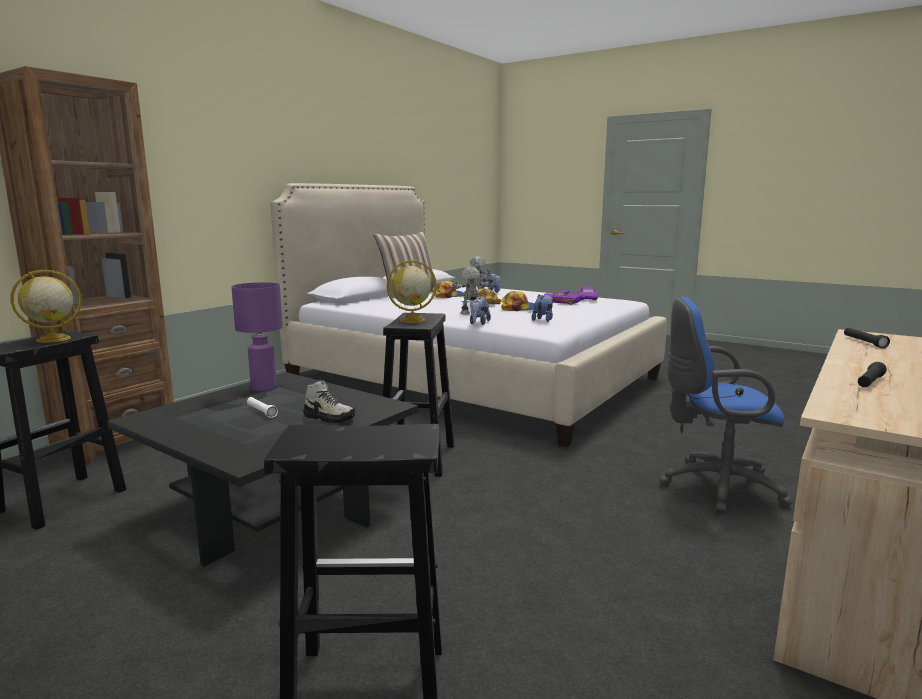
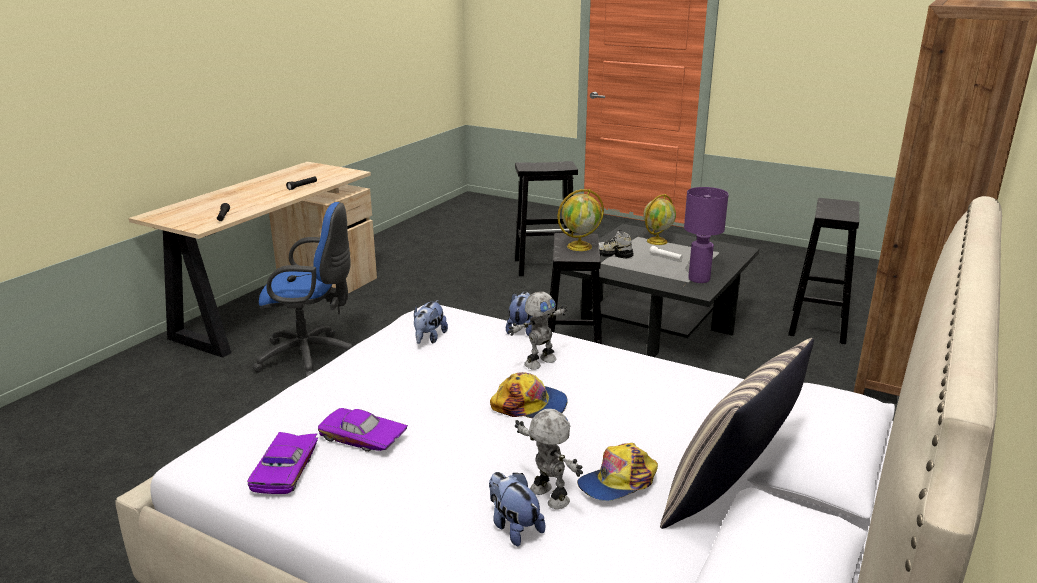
camera: 175 degrees right, 10 degrees up
(52, 339) = (831, 211): globe -> globe (657, 241)
(519, 308) = (457, 378): cap -> none

